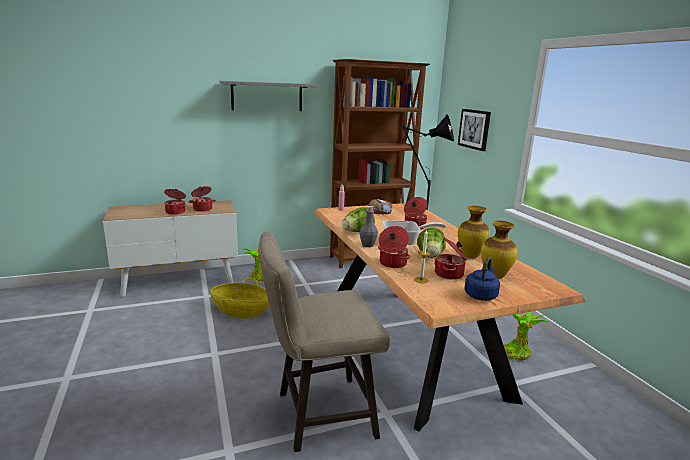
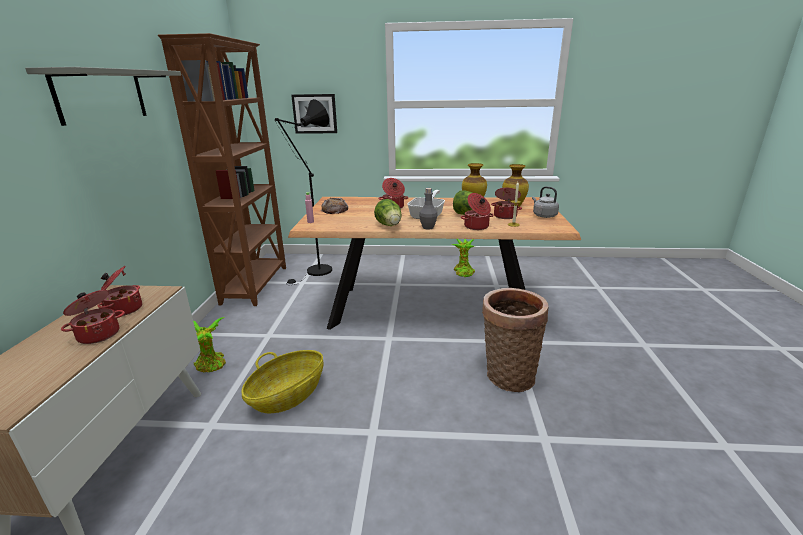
camera: 65 degrees left, 5 degrees up
(318, 415) = (507, 375): beige stool -> basket
(481, 295) = (543, 215): blue kettle -> grey kettle

